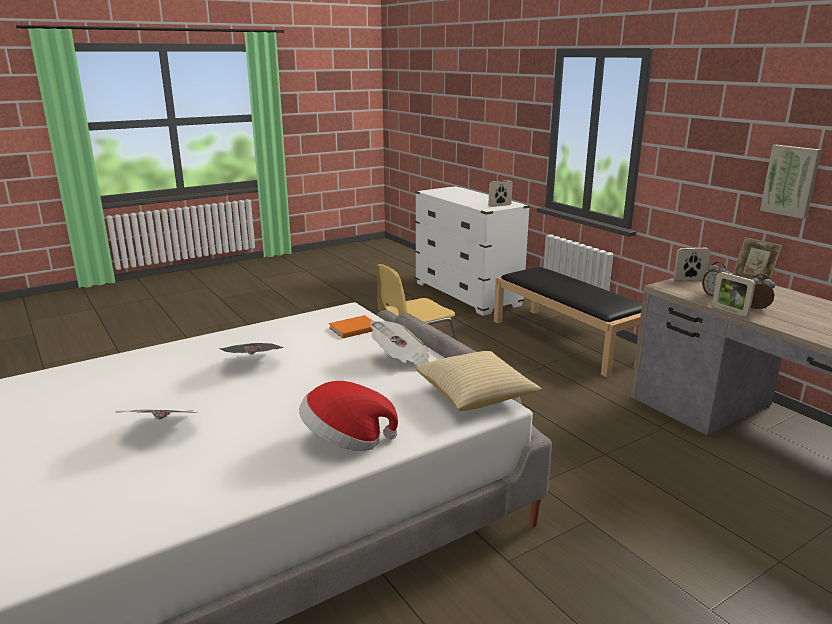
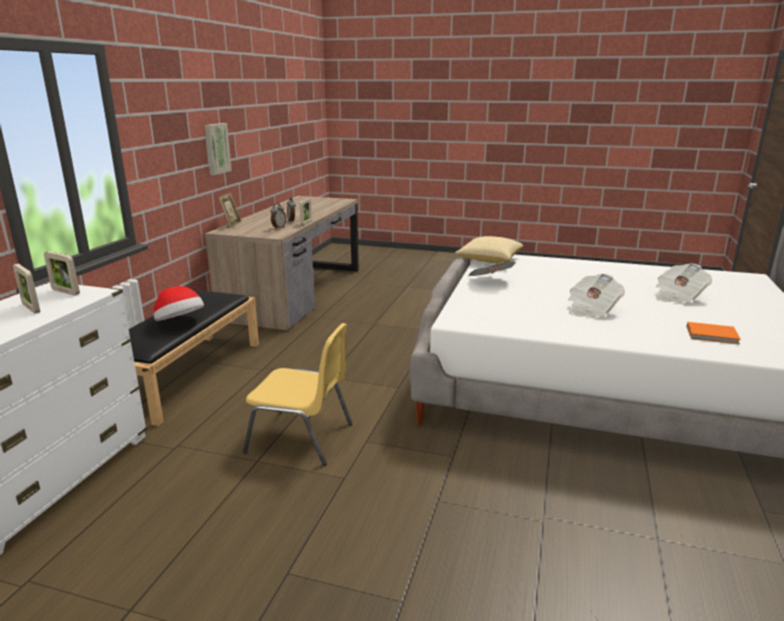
camera: 130 degrees left, 0 degrees up
(346, 441) = (581, 267): hat -> hat (180, 323)
(352, 329) = (482, 306): orange book -> orange book (713, 335)
(689, 279) = (249, 233): picture frame -> picture frame (31, 308)

